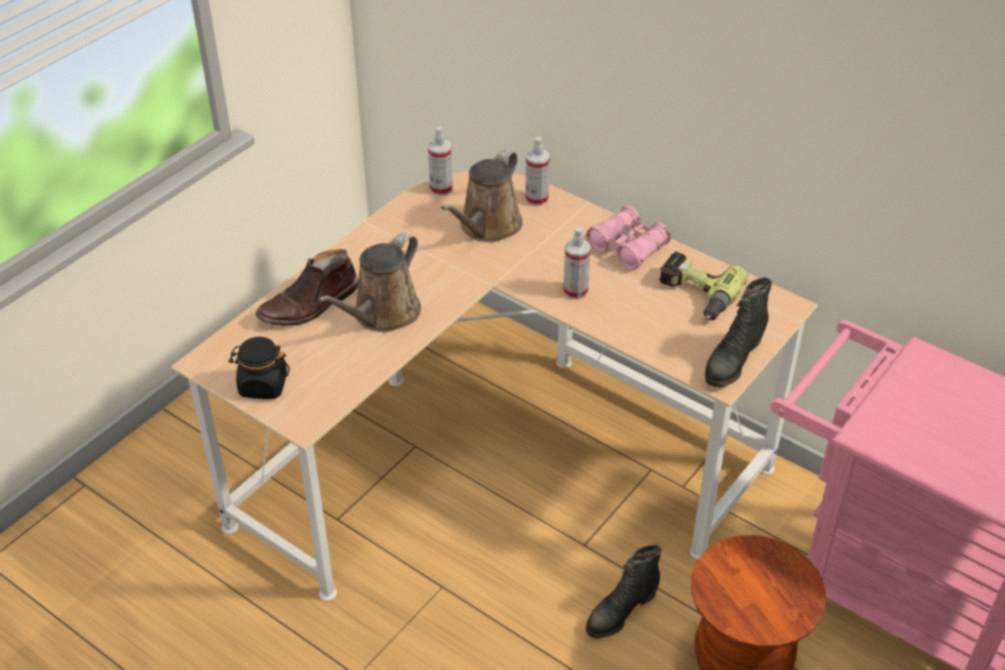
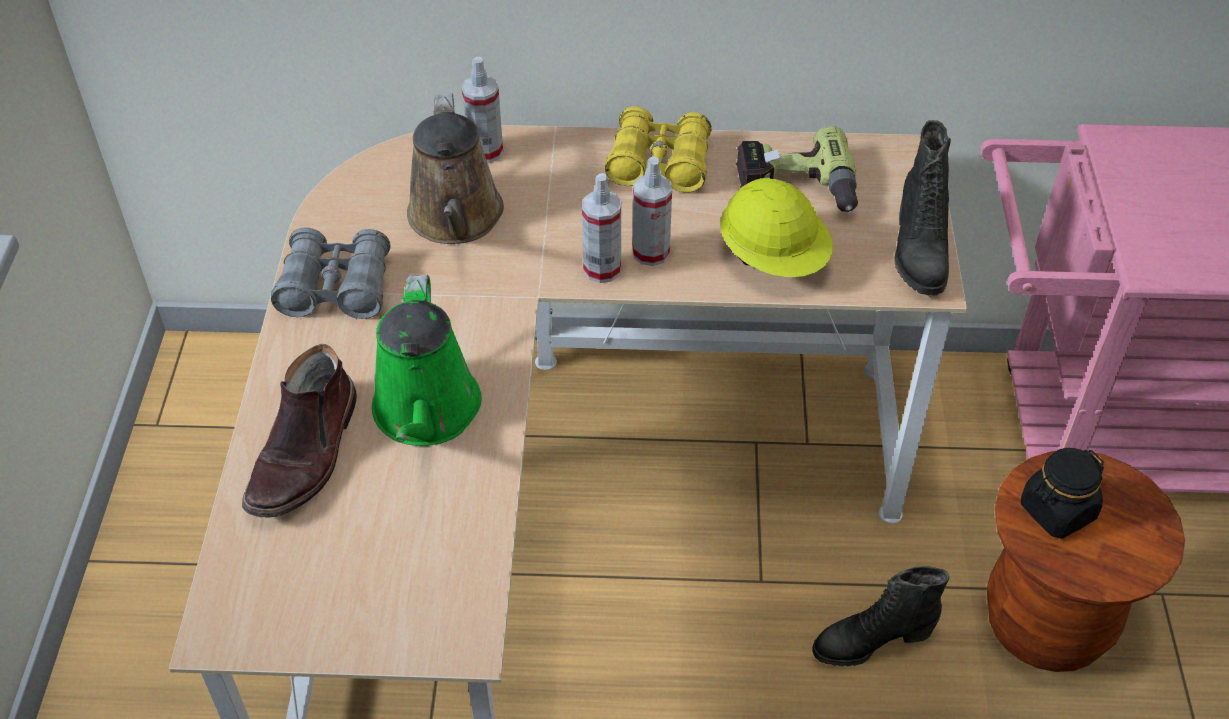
camera: 35 degrees left, 5 degrees up
(263, 385) = (347, 617): black jar -> black jar (1057, 511)
(382, 314) = (426, 414): brown watering can -> green watering can
(395, 234) = (336, 288): none -> grey binoculars
(441, 189) = (342, 194): spray bottle -> spray bottle (602, 269)
(620, 613) = (871, 641): black boot -> black boot turned 60 degrees clockwise
(627, 247) = (659, 164): pink binoculars -> yellow binoculars
(642, 325) = (773, 258): none -> yellow hard hat

